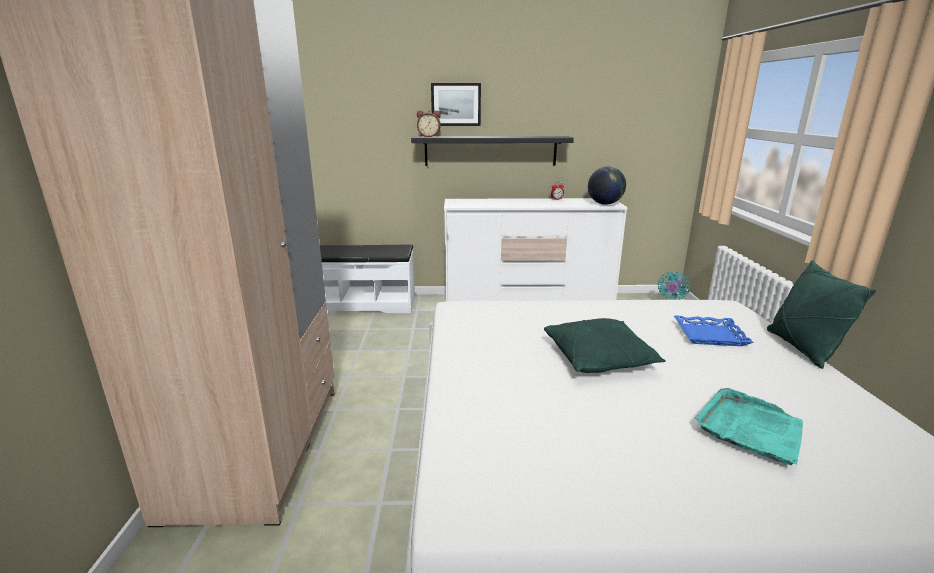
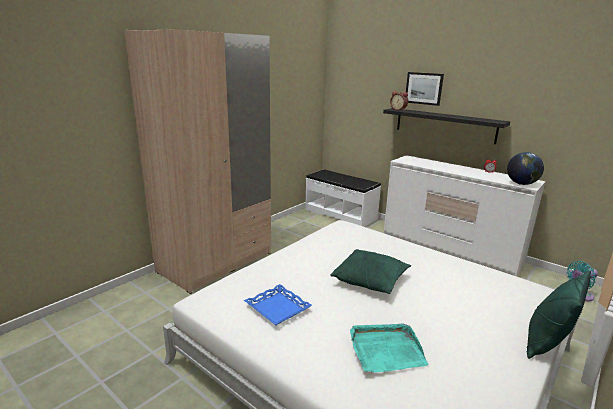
camera: 40 degrees right, 0 degrees up
(709, 335) = (481, 302): blue tray -> blue tray (278, 308)

